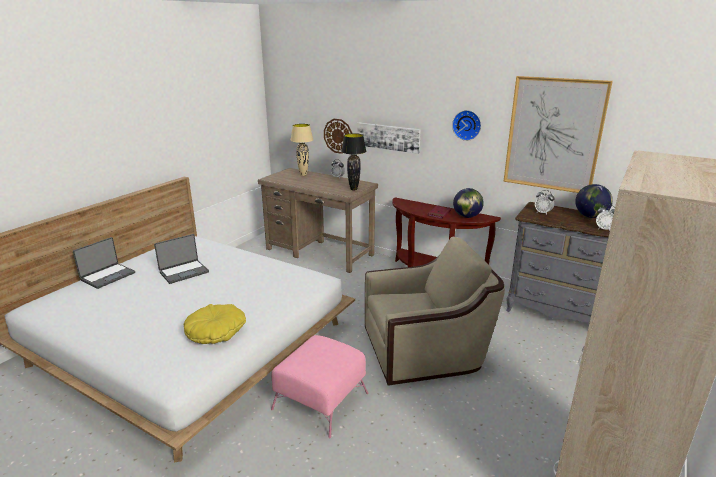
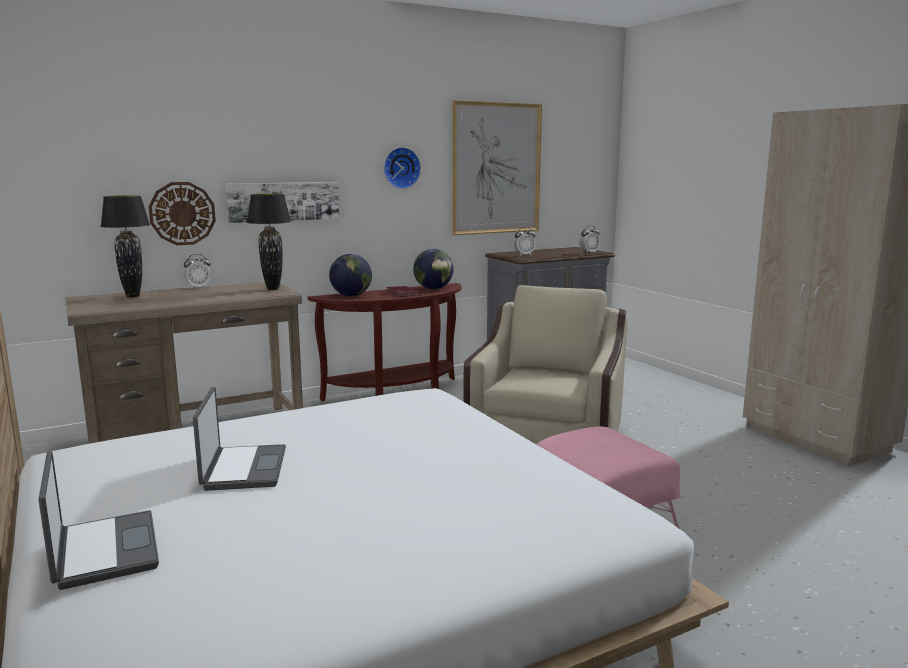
camera: 60 degrees left, 10 degrees down
(214, 331) = (514, 471): yellow pillow -> none
(303, 175) = (133, 296): beige table lamp -> black table lamp
(590, 216) = (555, 250): globe -> globe (351, 296)

